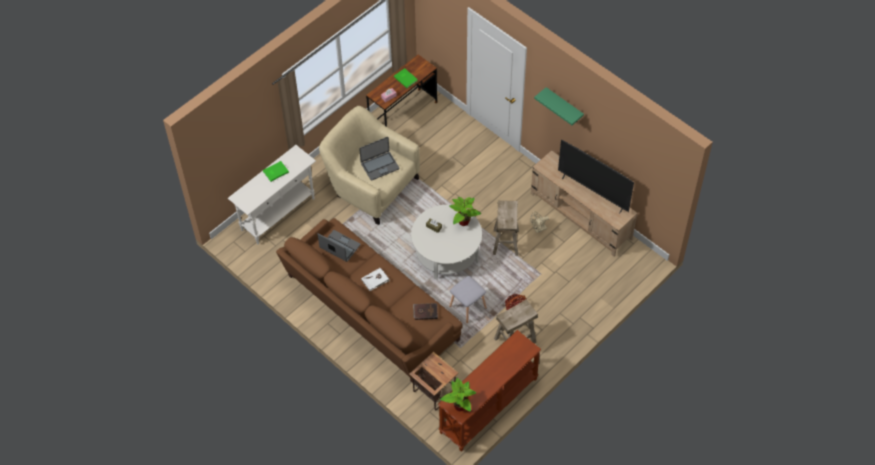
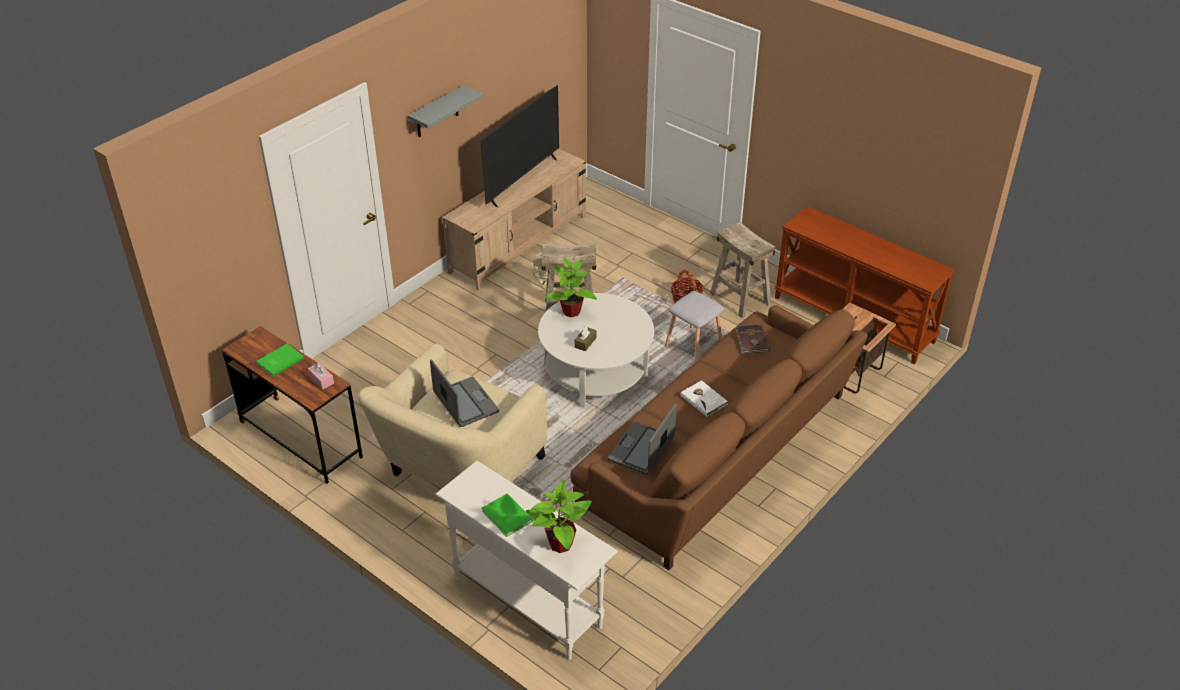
camera: 95 degrees left, 15 degrees down
(460, 405) = (926, 271): potted plant -> potted plant (560, 544)
(564, 106) = (437, 112): green shelf -> grey shelf

